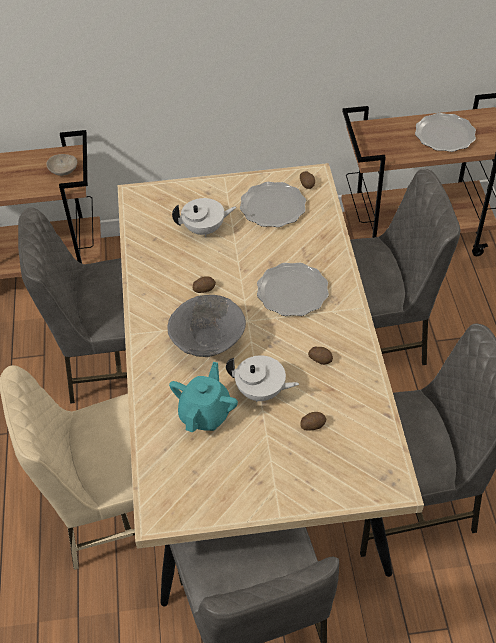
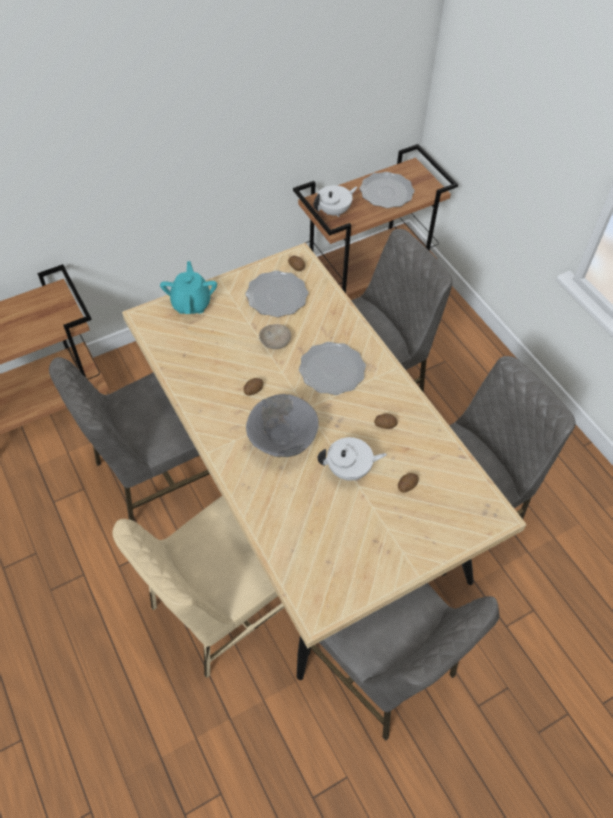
camera: 25 degrees left, 5 degrees up
(62, 171) = (55, 310): beige bowl -> beige bowl (275, 342)
(205, 229) = (226, 333): white teapot -> white teapot (334, 211)
(205, 413) = (311, 505): turquoise teapot -> turquoise teapot (191, 303)

